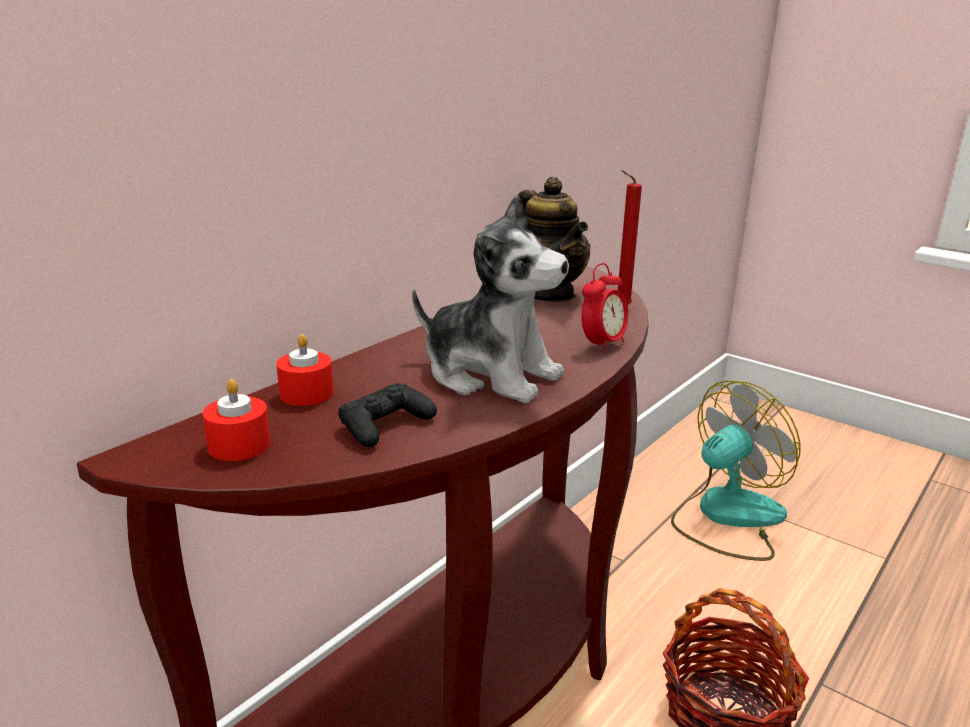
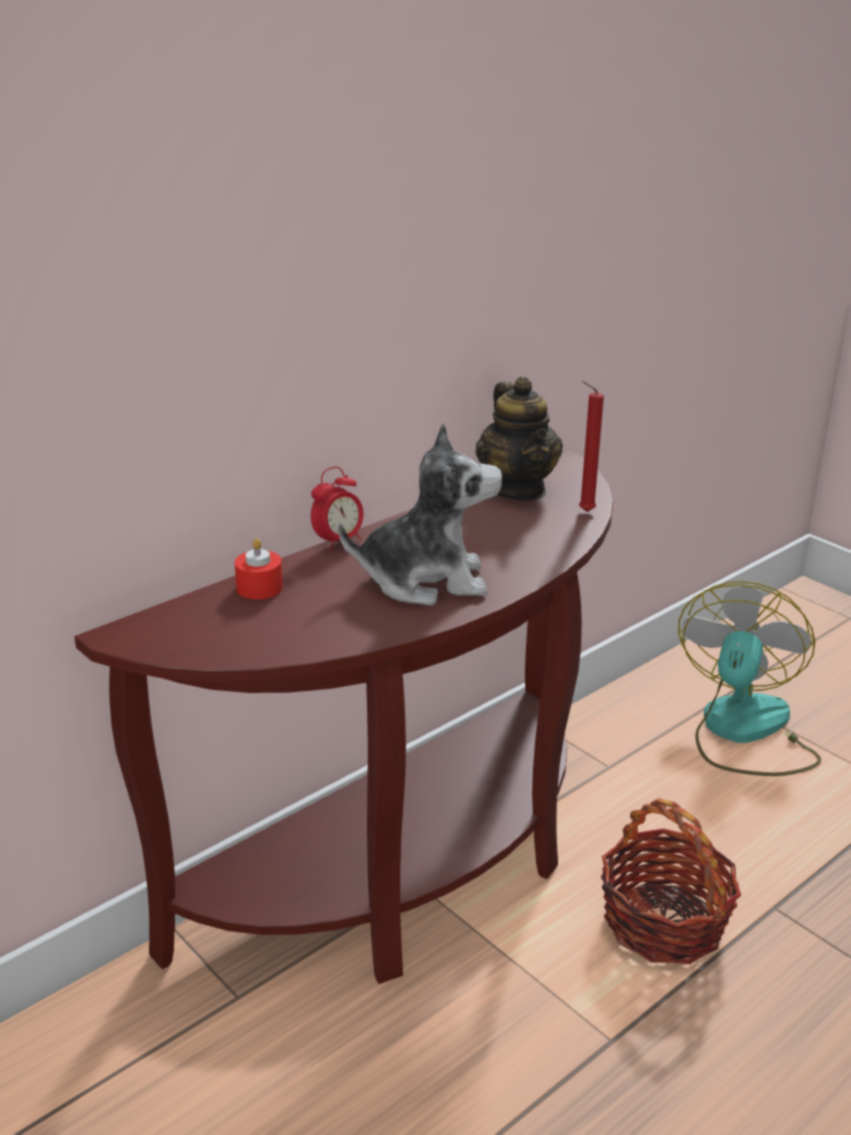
camera: 10 degrees right, 5 degrees up
(239, 445) = (198, 631): red candle -> none
(385, 425) = (318, 623): black game controller -> none
(490, 374) = (425, 580): plush toy -> plush toy turned 45 degrees counterclockwise
(602, 345) = (543, 555): alarm clock -> alarm clock (338, 541)
(726, 517) = (743, 732): fan -> fan turned 45 degrees counterclockwise

